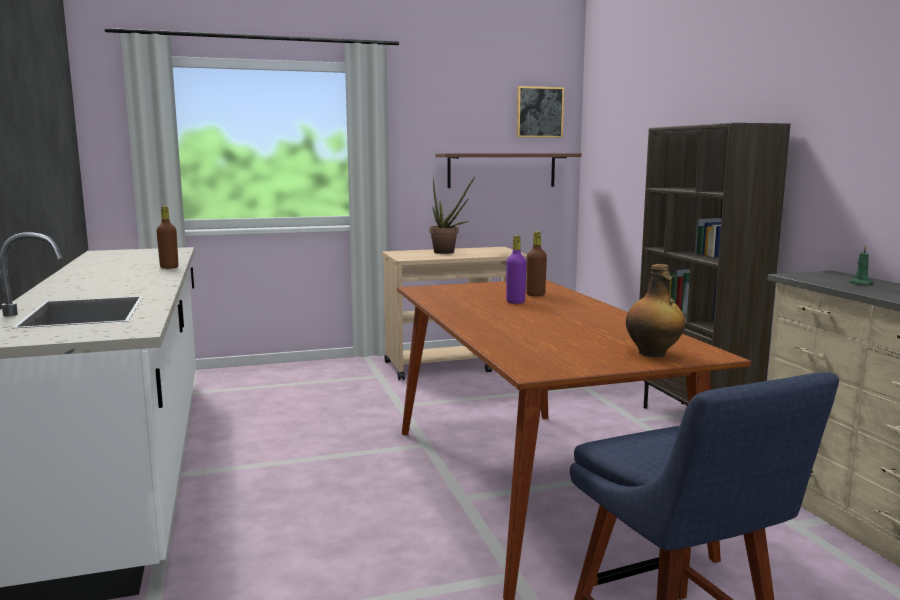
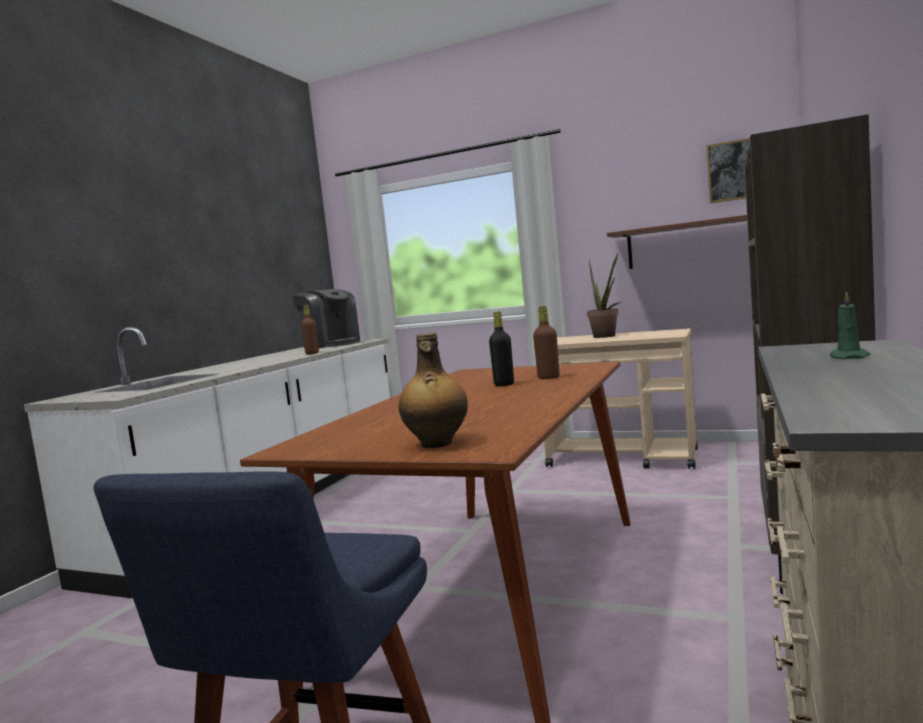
camera: 40 degrees right, 5 degrees down
(129, 254) = (331, 344): none -> coffee machine
(515, 302) = (504, 384): purple bottle -> black bottle

